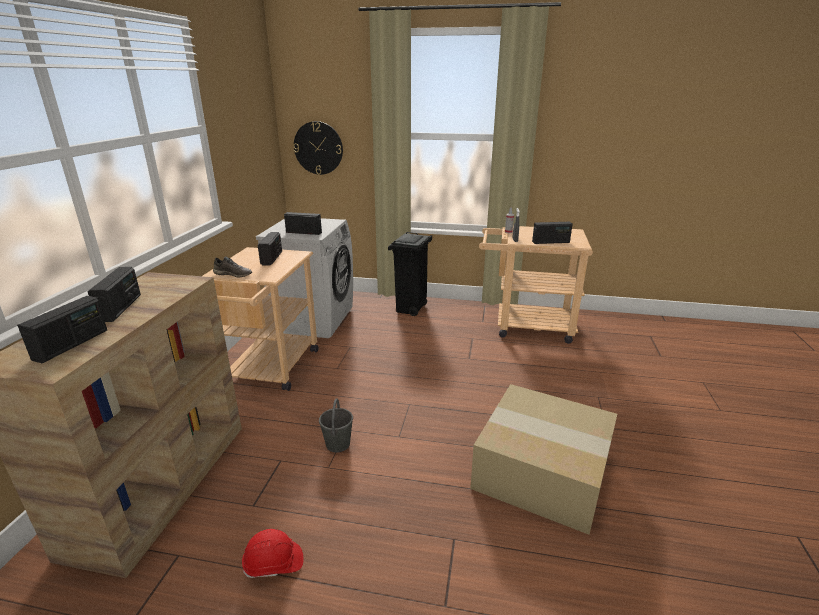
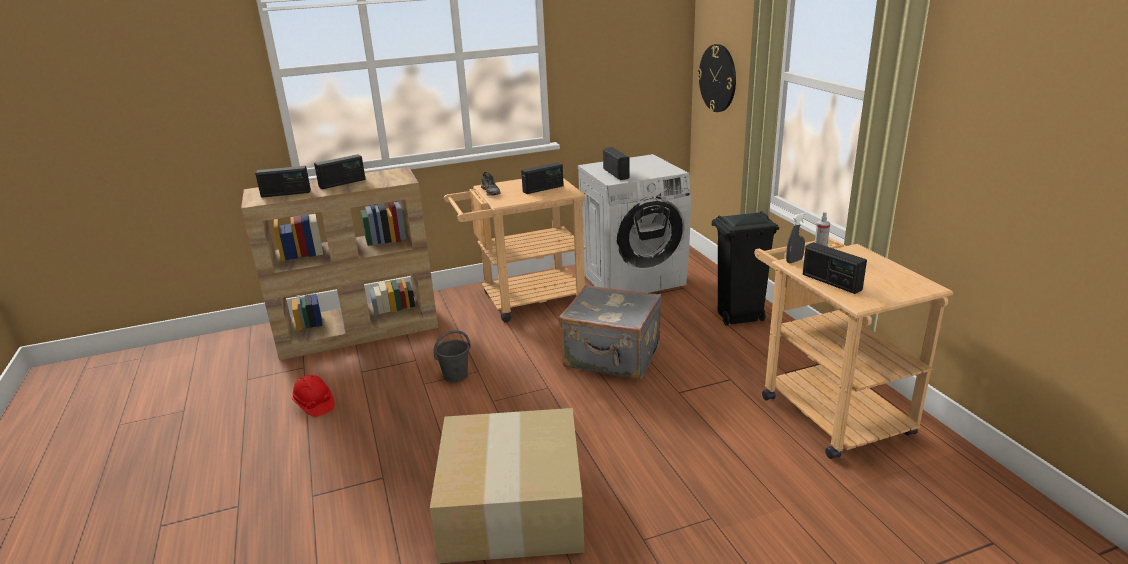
camera: 60 degrees right, 0 degrees up
(402, 365) = (612, 357): none -> grey suitcase

